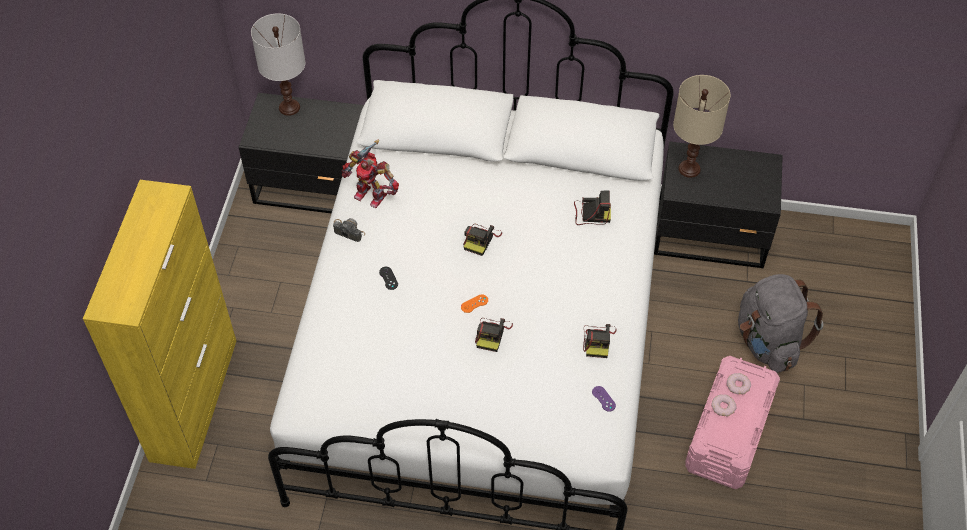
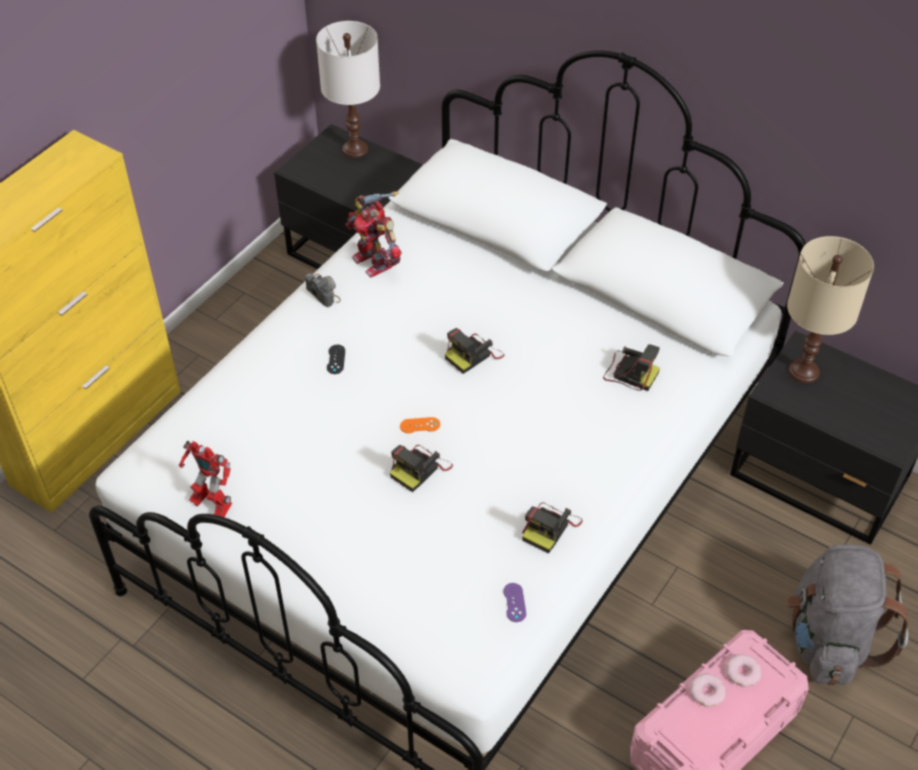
camera: 25 degrees right, 5 degrees down
(366, 415) = (211, 505): none -> toy robot

